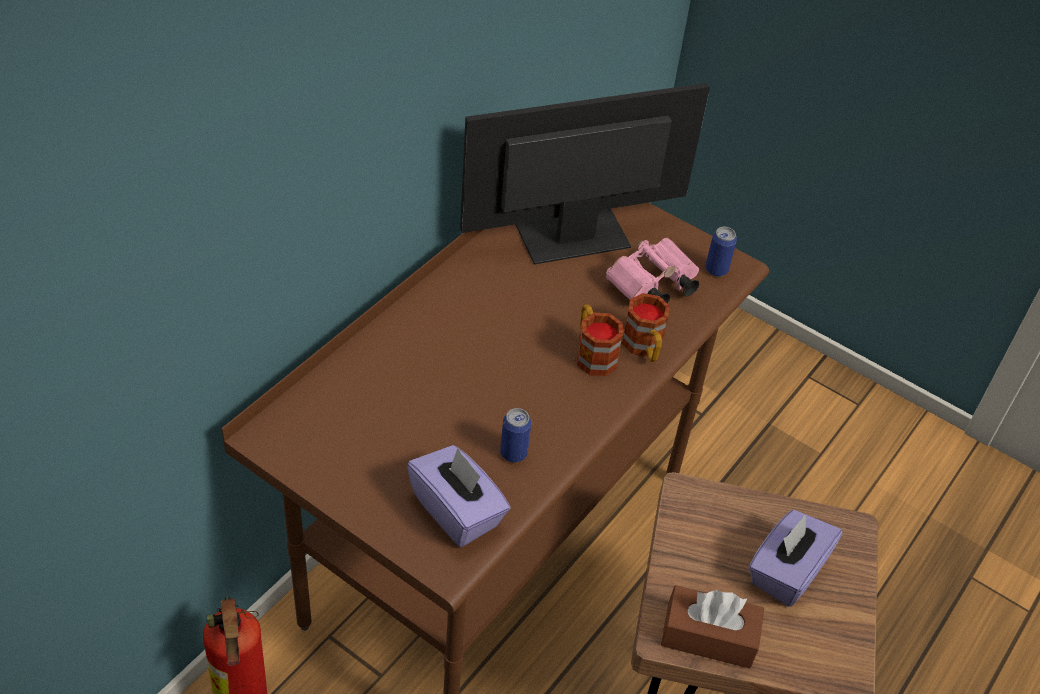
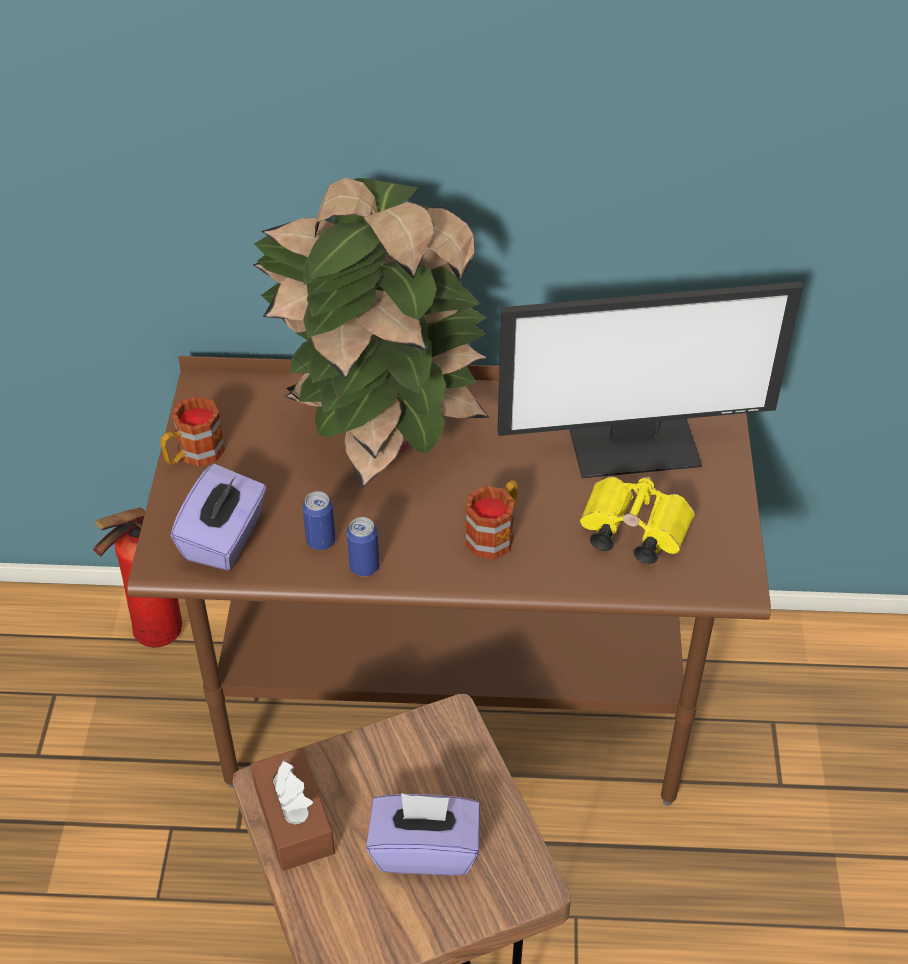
camera: 60 degrees right, 0 degrees up
(429, 358) = (379, 432): none -> potted plant
(571, 237) = (635, 443): monitor -> monitor turned 135 degrees clockwise
(644, 348) = (541, 567): mug -> mug (193, 455)
(651, 287) = (630, 532): pink binoculars -> yellow binoculars
(716, 270) = (713, 569): can -> can (364, 567)

